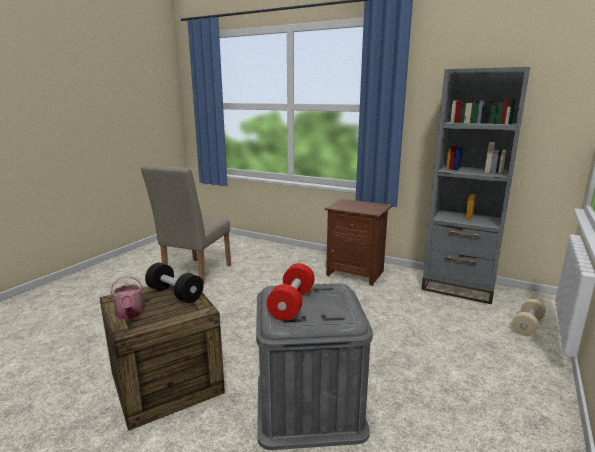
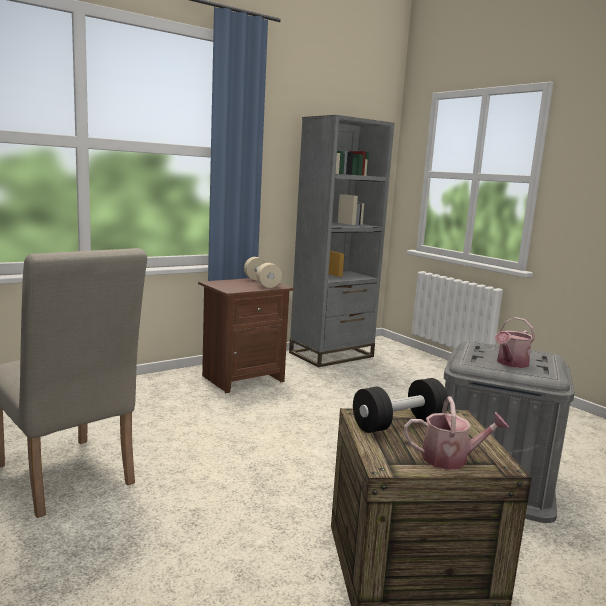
camera: 65 degrees left, 5 degrees down
(292, 304) = (510, 363): red dumbbell -> watering can
(527, 326) = (417, 360): beige dumbbell -> beige dumbbell (261, 283)

